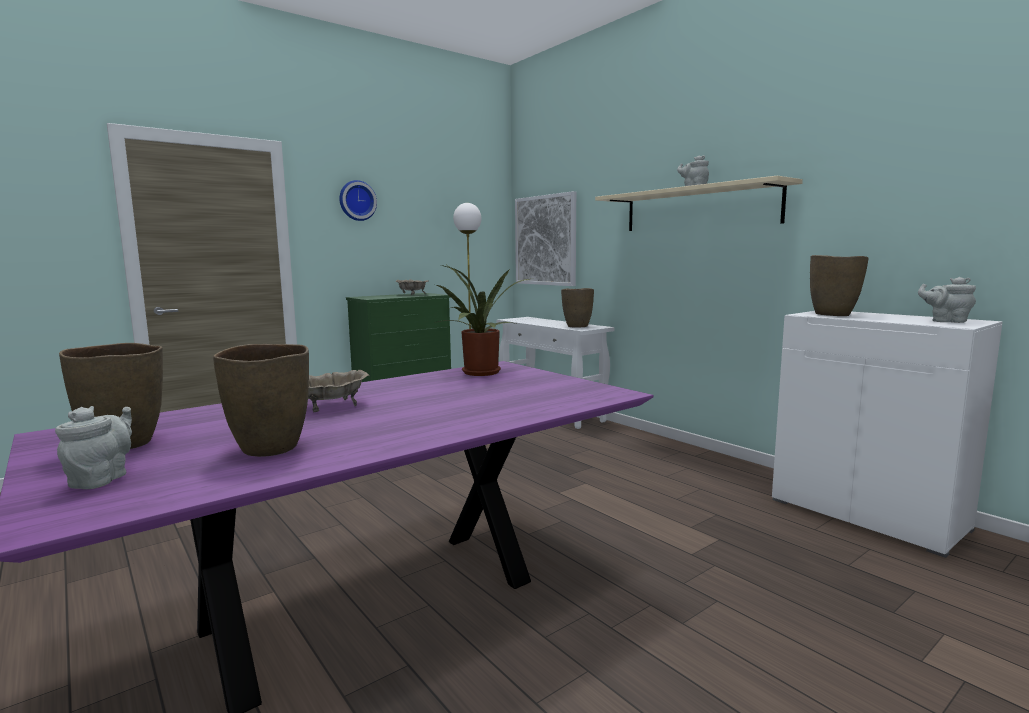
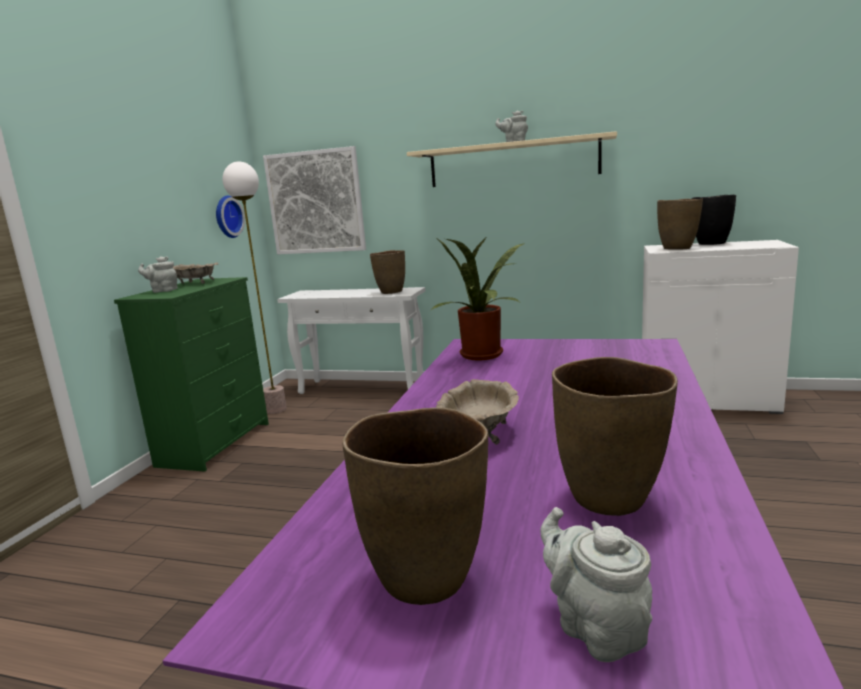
camera: 35 degrees left, 5 degrees up
(357, 201) = (102, 162): wall clock -> wall clock (227, 217)
(895, 315) = (710, 244): none -> black vase
(946, 321) = (757, 243): grey teapot -> grey teapot (163, 291)

